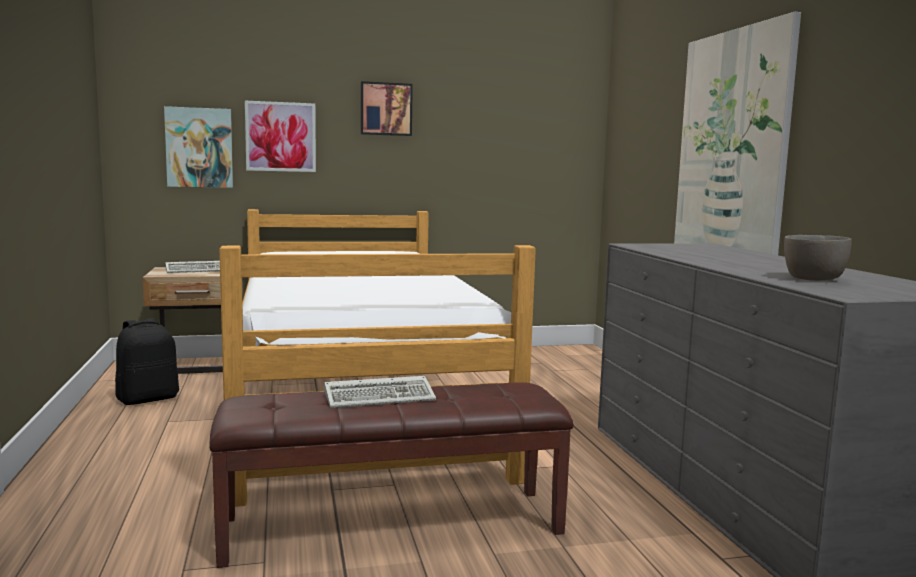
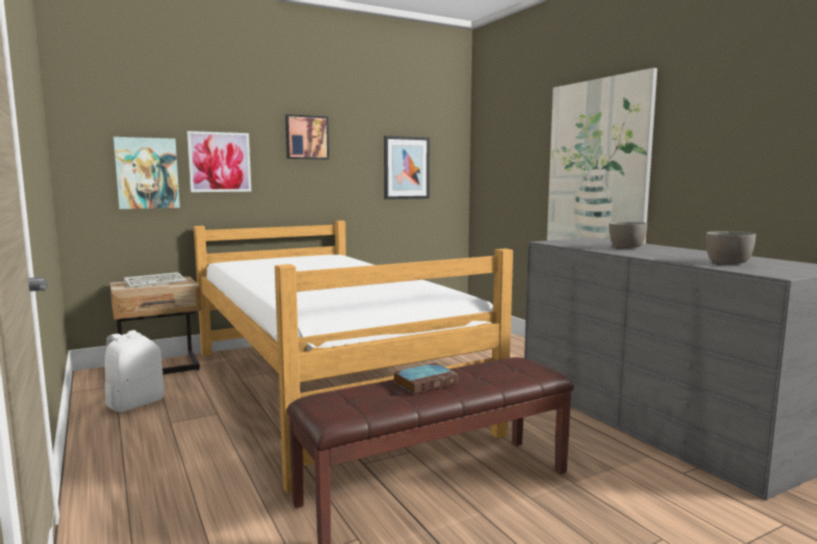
camera: 15 degrees left, 0 degrees up
(148, 399) = (135, 403): black backpack -> white backpack
(382, 397) = (426, 383): keyboard -> book
(514, 148) = (406, 168): none -> picture
(720, 256) = (626, 248): none -> grey bowl

